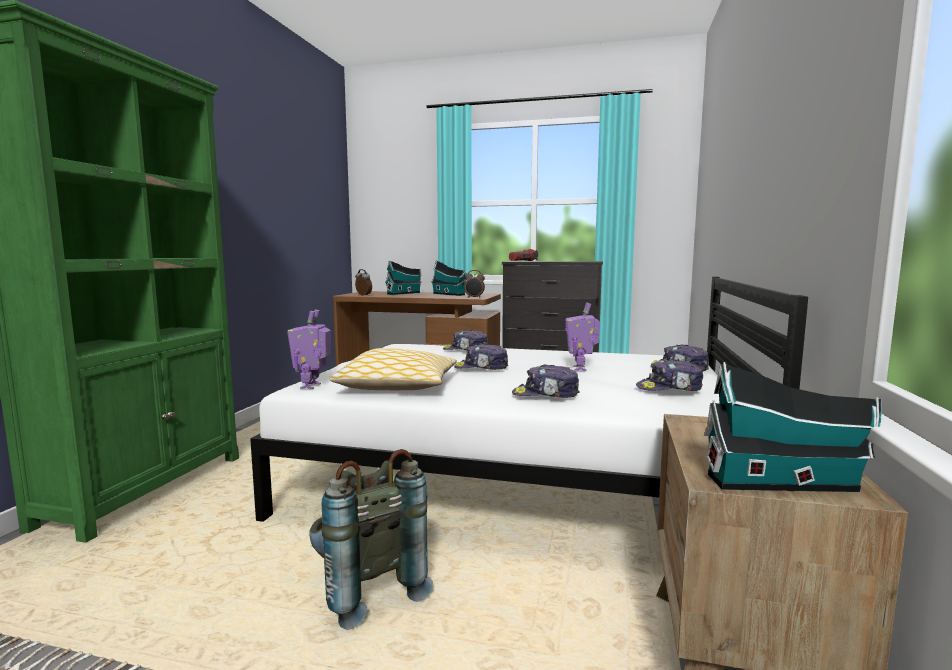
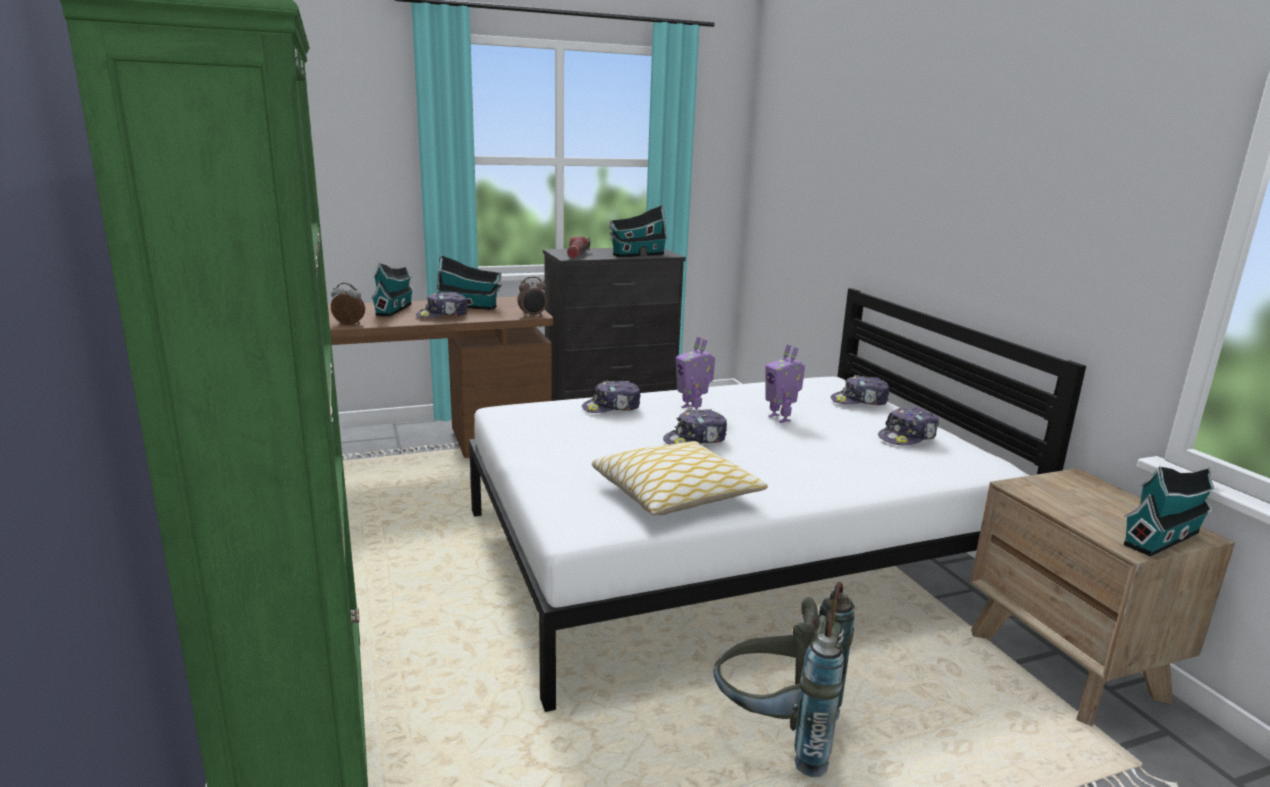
camera: 35 degrees left, 10 degrees up
(312, 386) = (581, 520): toy robot -> toy robot (692, 409)
(545, 394) = (833, 471): cap -> cap (443, 315)
(567, 261) = (637, 254): none -> toy house

